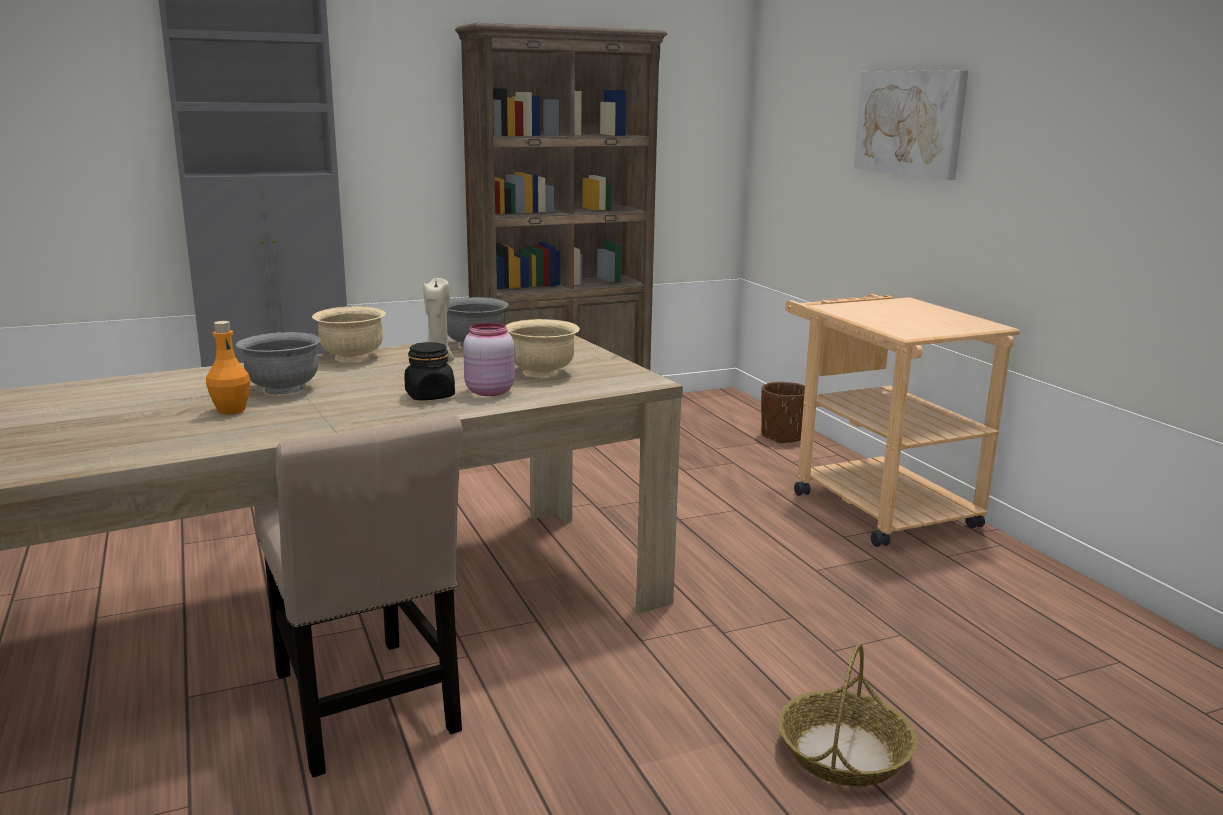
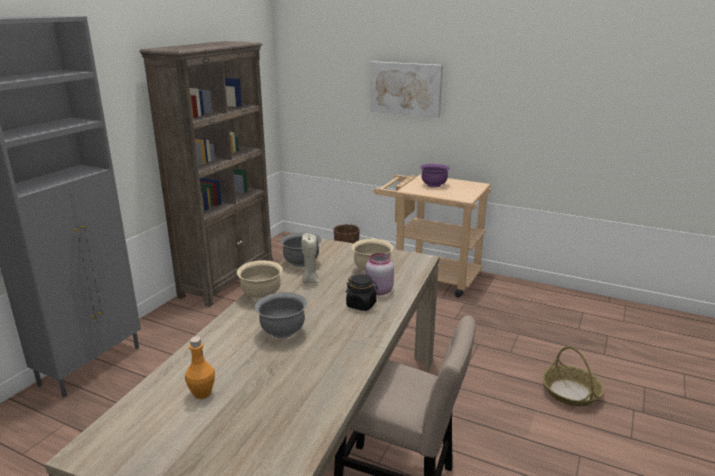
camera: 40 degrees left, 5 degrees up
(231, 410) = (294, 358): orange bottle -> orange bottle (202, 393)
(893, 311) = (434, 185): none -> purple bowl

